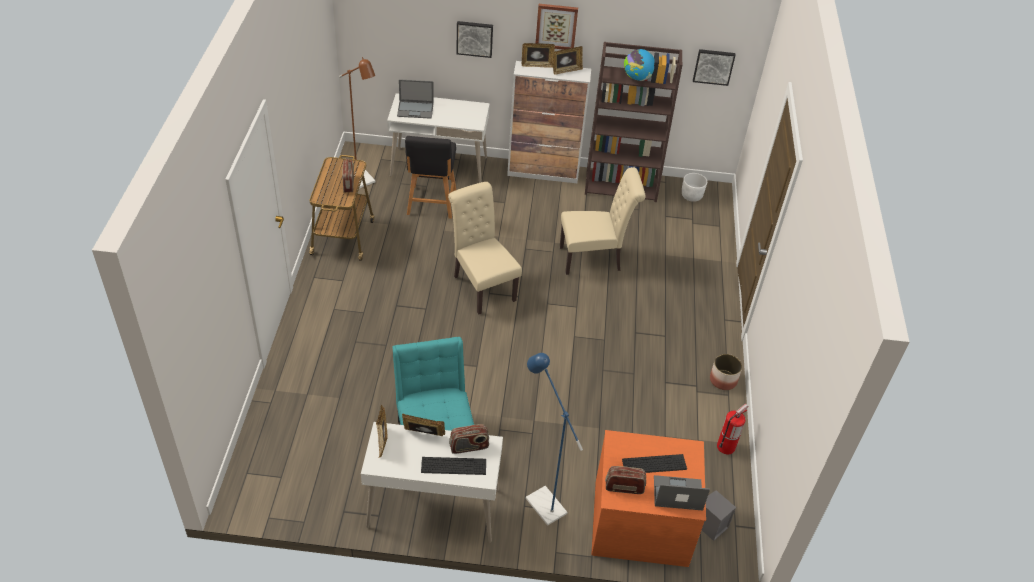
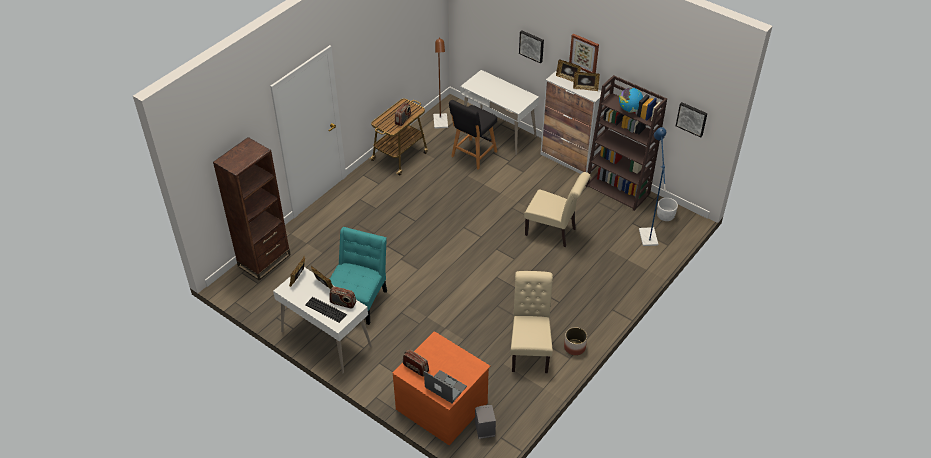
camera: 35 degrees right, 0 degrees up
(266, 442) = (264, 260): none -> brown bookcase
(416, 110) = (484, 85): laptop -> none
(481, 285) = (462, 220): beige chair -> beige chair (530, 350)
(541, 500) = (392, 364): blue floor lamp -> blue floor lamp (647, 233)
(654, 464) = (446, 364): keyboard -> none
(726, 446) = (538, 388): fire extinguisher -> none

